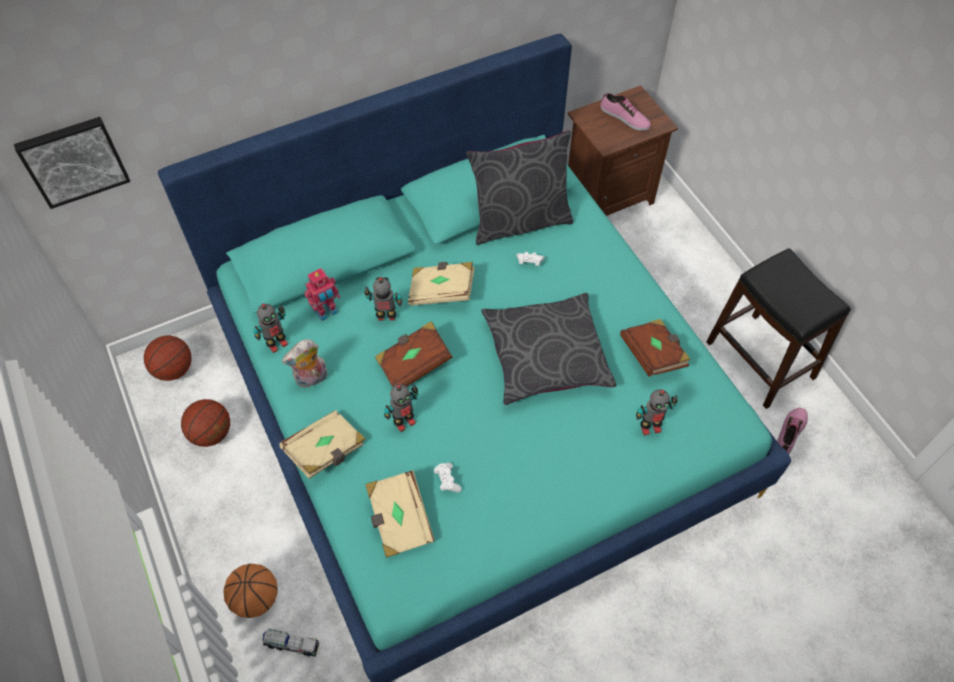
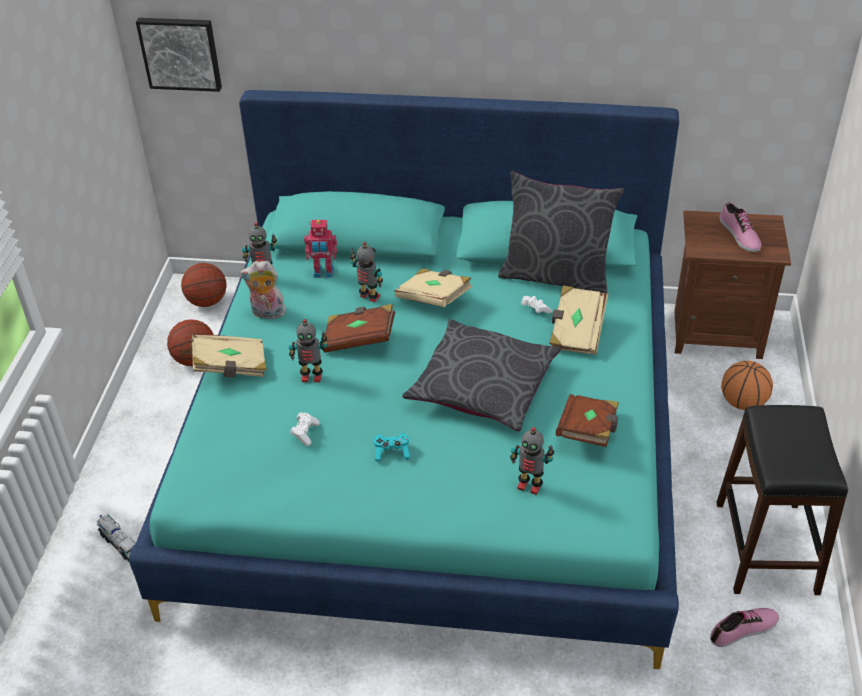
camera: 35 degrees right, 15 degrees down
(256, 598) = (123, 494): basketball -> basketball (743, 403)
(399, 520) = (240, 442): beige book -> beige book (576, 331)
(527, 457) = (392, 452): none -> turquoise game controller

